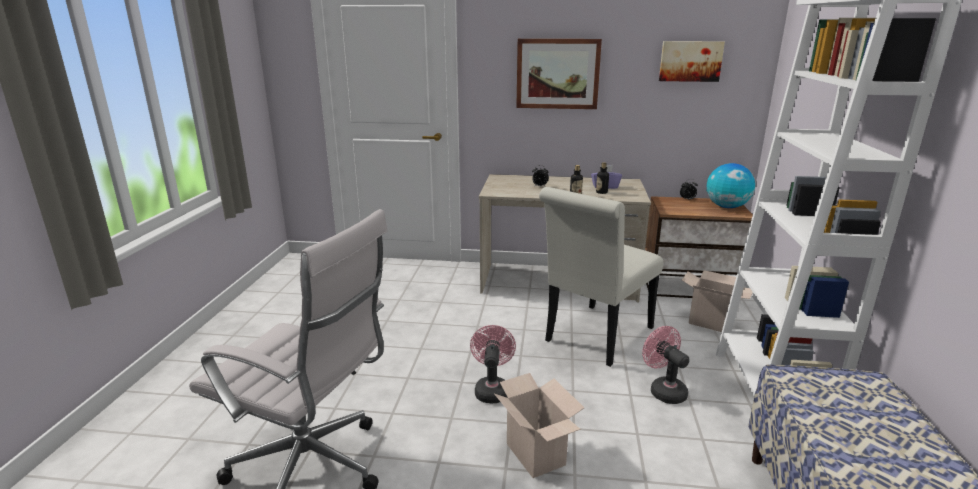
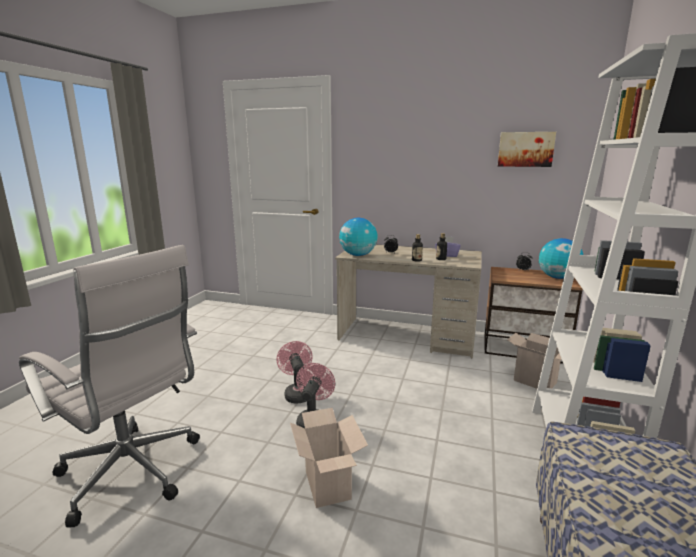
camera: 10 degrees right, 5 degrees down
(504, 191) = (358, 255): none -> globe
(557, 74) = (411, 161): picture -> none
(595, 337) = (422, 385): white chair -> none
(663, 390) = (470, 439): pink fan -> pink fan (297, 393)

